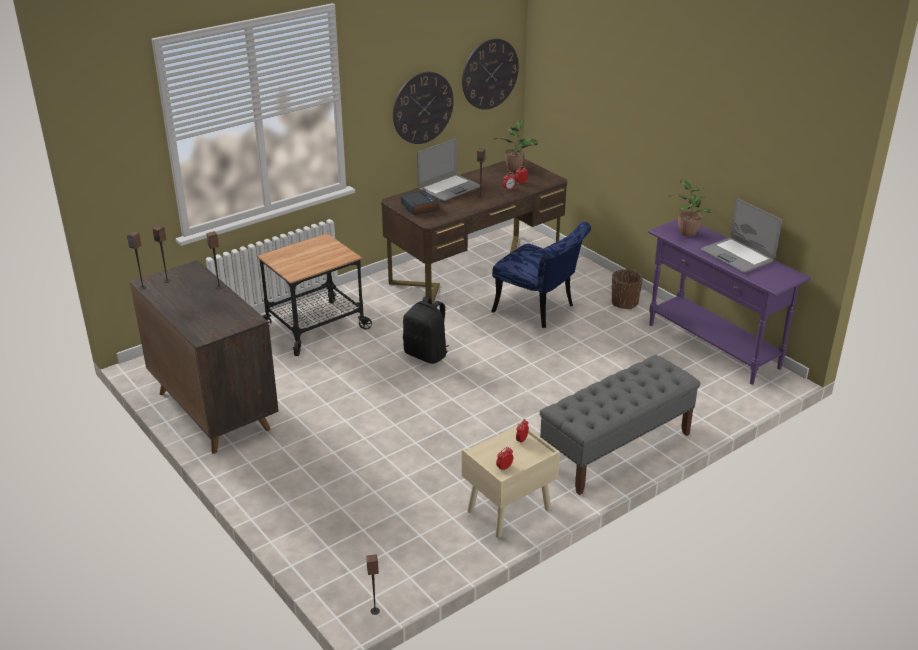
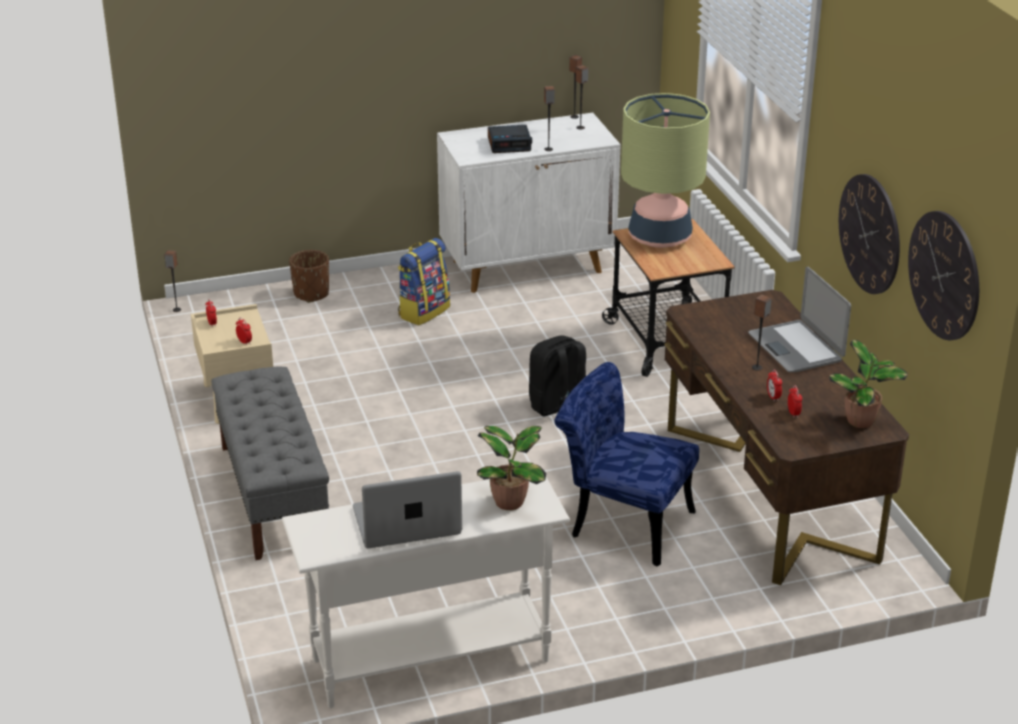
camera: 110 degrees right, 0 degrees up
(213, 410) = (528, 266): brown cabinet -> white cabinet
(295, 263) = (659, 237): none -> table lamp
(314, 447) = (423, 311): none -> backpack
(419, 207) = (740, 313): alarm clock -> alarm clock (509, 144)
(539, 310) = (622, 522): blue chair -> blue chair turned 60 degrees clockwise
(625, 303) = (602, 612): brown planter -> brown planter (311, 294)
(713, 346) = (429, 660): purple console table -> white console table

